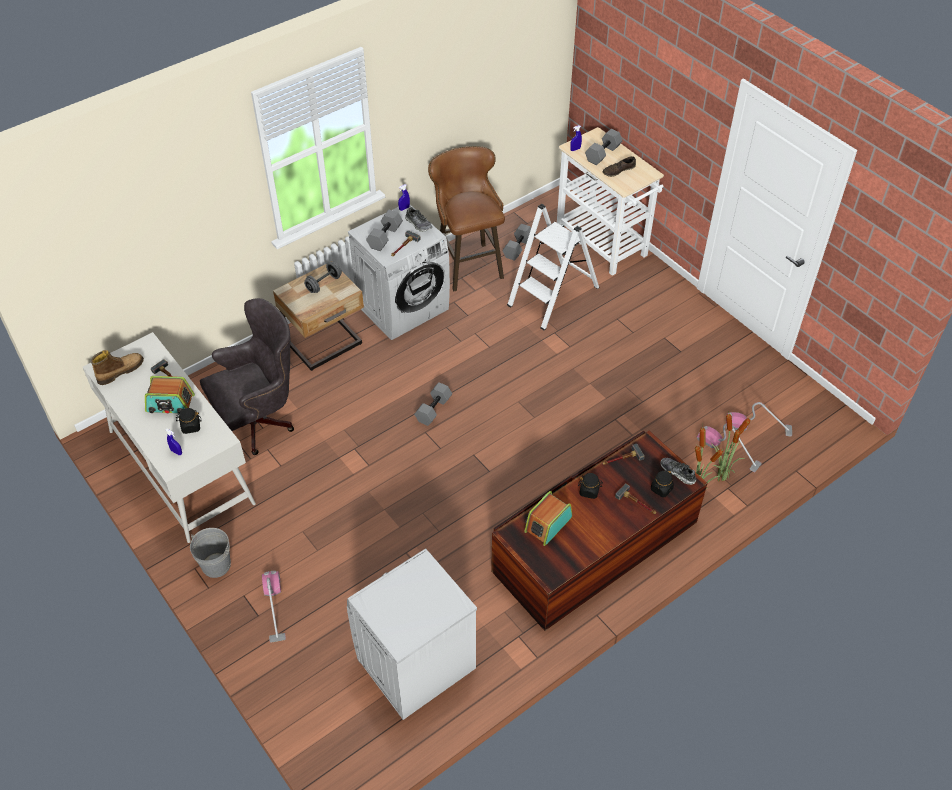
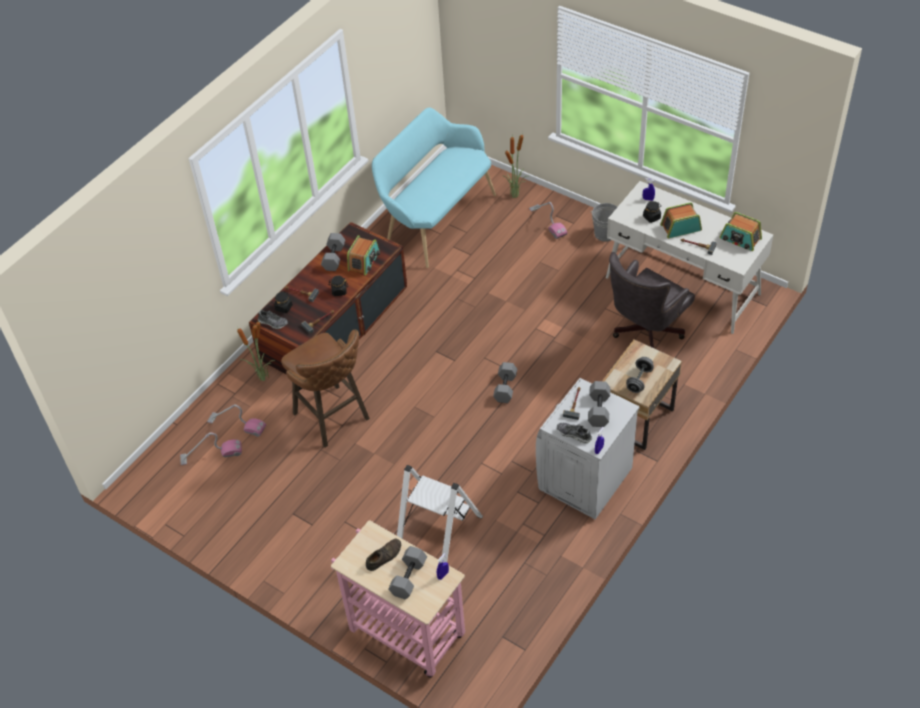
camera: 165 degrees right, 0 degrees up
(120, 371) = (740, 239): boot -> radio
(415, 665) = (436, 219): white washing machine -> turquoise bench
(468, 265) = (544, 554): brown stool -> brown stool (333, 418)
(517, 247) = (500, 595): grey dumbbell -> grey dumbbell (334, 258)
(602, 243) = (405, 632): white cart -> pink cart
(721, 476) = (241, 401): potted plant -> potted plant (515, 195)

